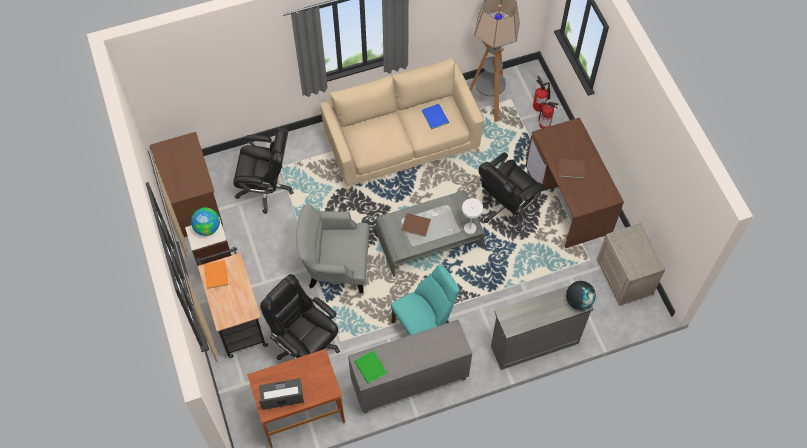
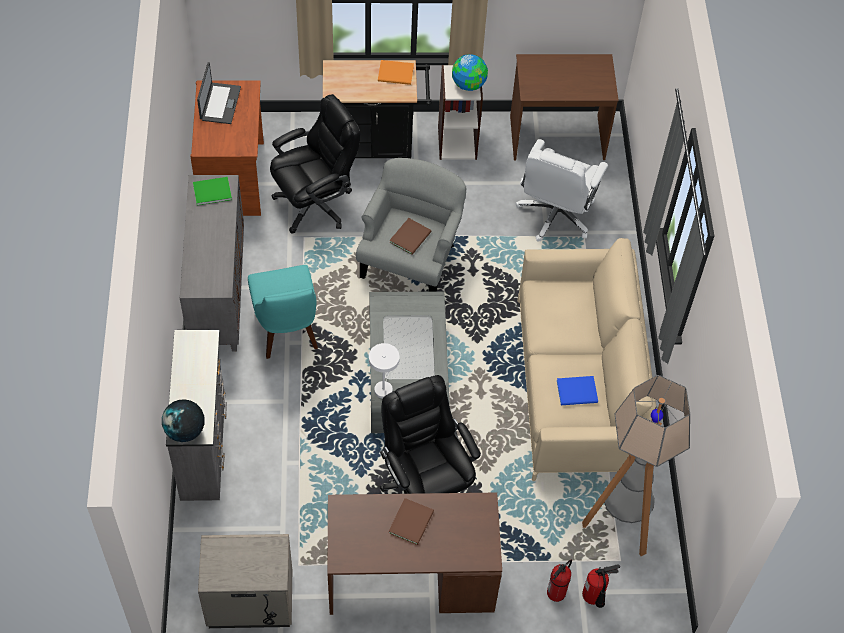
camera: 105 degrees right, 5 degrees down
(266, 188) = (555, 215): black office chair -> white office chair
(415, 224) = (415, 329): brown book -> brown book (411, 237)

